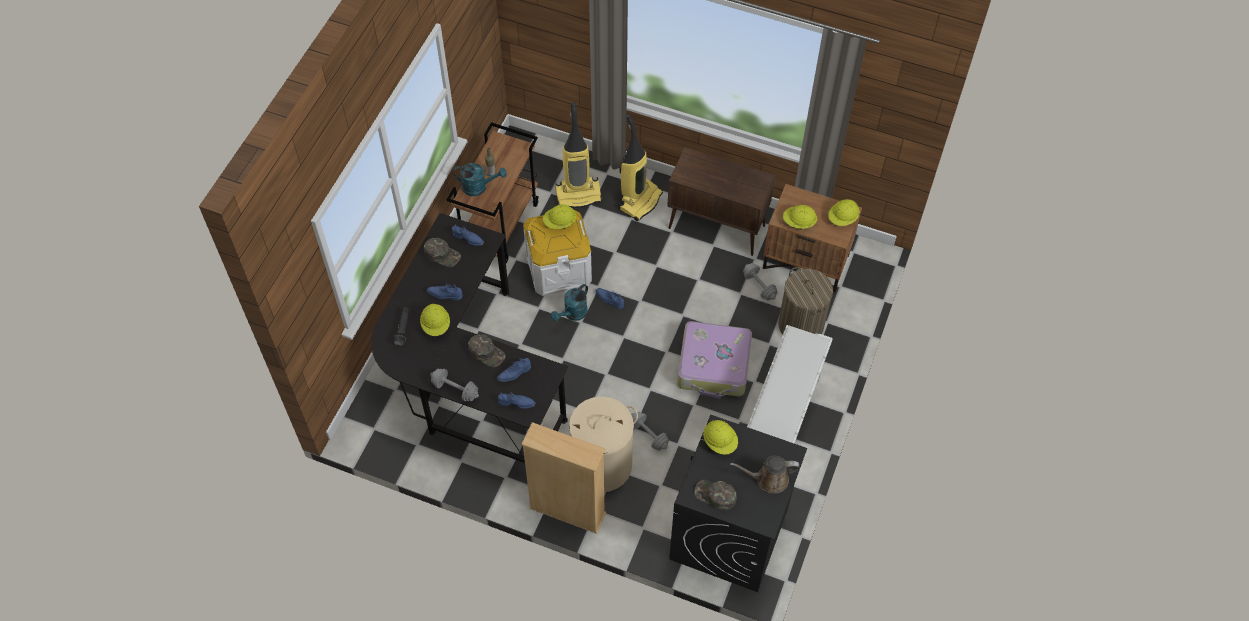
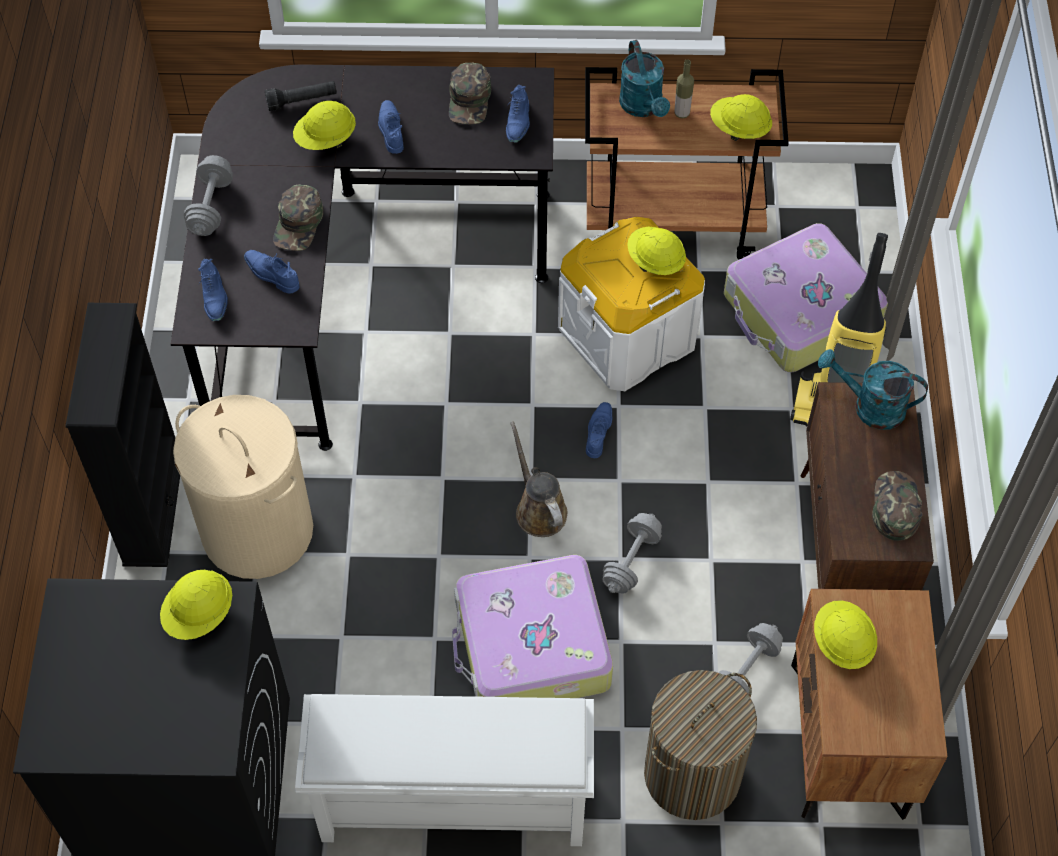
camera: 70 degrees right, 0 degrees up
(567, 511) = (153, 508): beige bookcase -> black bookcase
(573, 314) = (543, 387): turquoise watering can -> turquoise watering can (869, 406)
(578, 194) = (800, 312): vacuum cleaner -> suitcase
(648, 435) = (343, 584): grey dumbbell -> grey dumbbell (631, 561)
(715, 495) = (80, 640): green cap -> green cap (895, 507)
(768, 479) = (141, 724): brown watering can -> brown watering can (538, 509)
(842, 219) = (896, 725): yellow hard hat -> yellow hard hat (739, 129)

